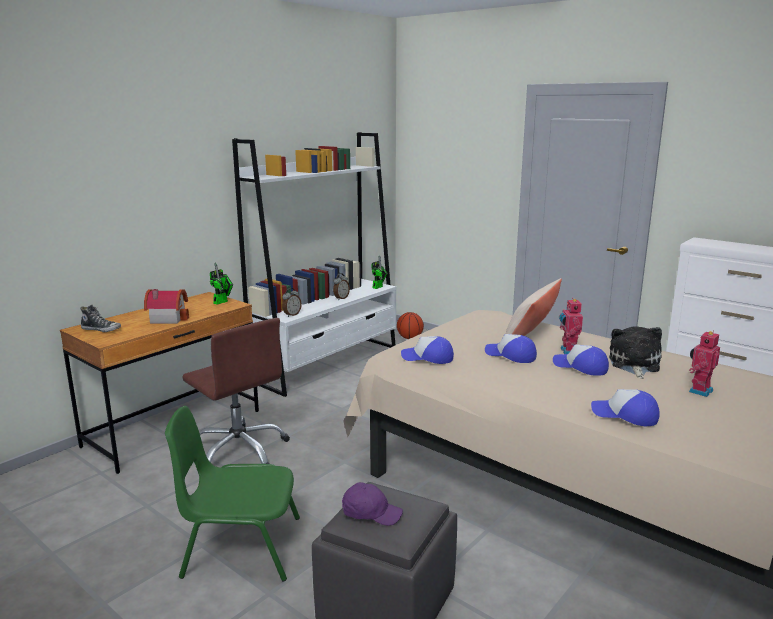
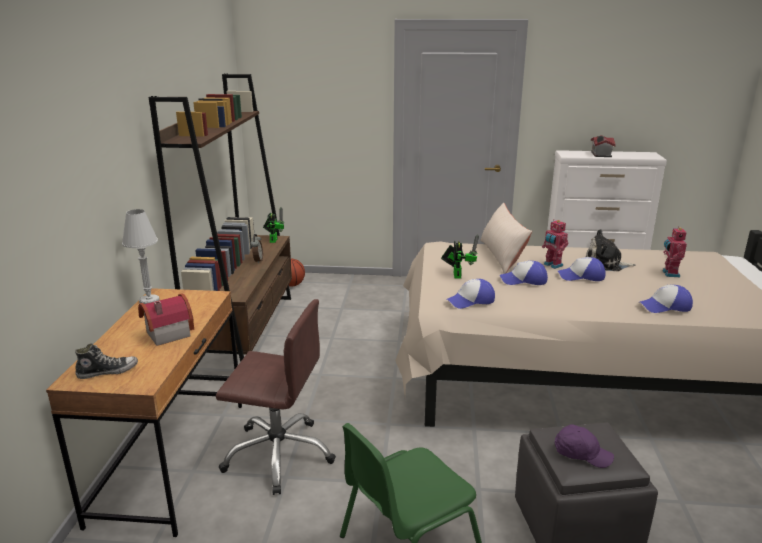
camera: 35 degrees left, 5 degrees up
(193, 298) = (149, 301): none -> white table lamp
(222, 302) = (192, 296): toy robot -> toy robot (457, 274)
(291, 315) = (237, 291): alarm clock -> none
(327, 363) = (246, 333): white bookcase -> brown bookcase
(371, 513) = (582, 454): purple cap -> purple cap turned 45 degrees clockwise
(634, 364) = (606, 264): plush toy -> plush toy turned 60 degrees counterclockwise
(741, 247) = (600, 154): none -> toy house

